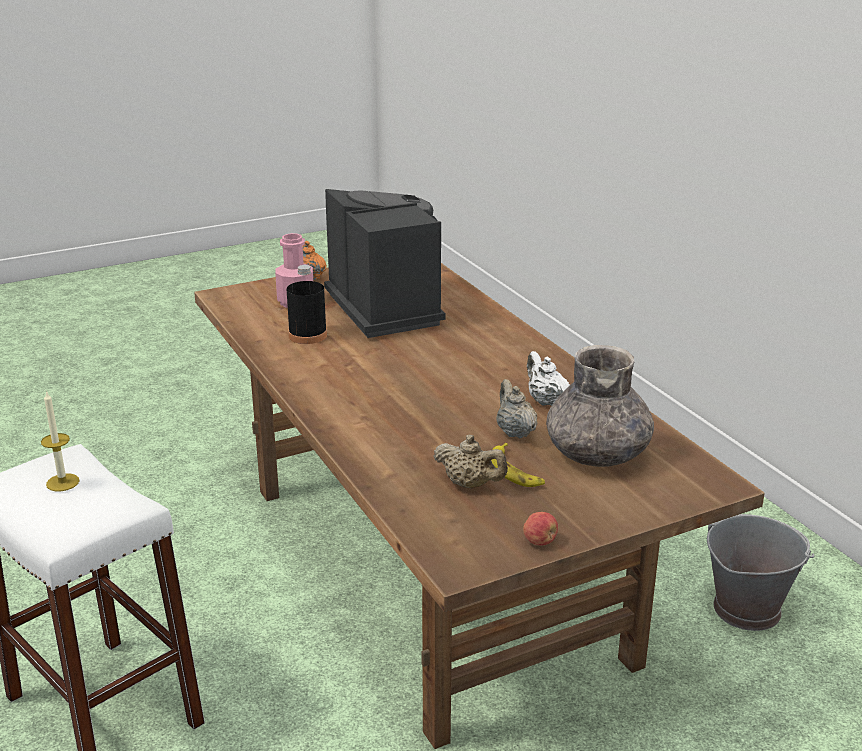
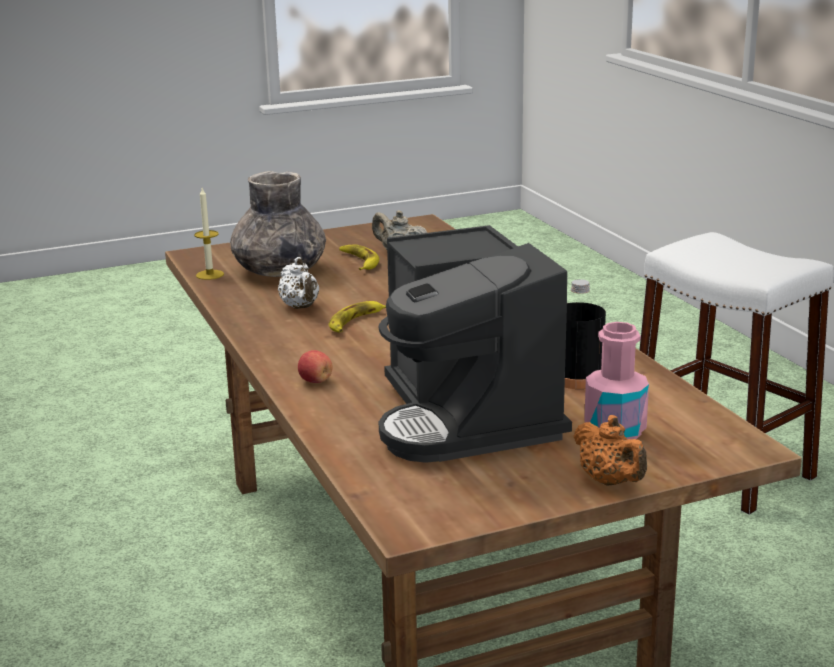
camera: 175 degrees left, 5 degrees down
(62, 482) = (750, 263): candle -> candle (210, 275)
(486, 383) = (356, 322): none -> banana
(514, 432) = (345, 285): beige teapot -> none
(540, 541) = (359, 231): apple -> apple (315, 381)
(746, 608) = (98, 525): grey bucket -> none

